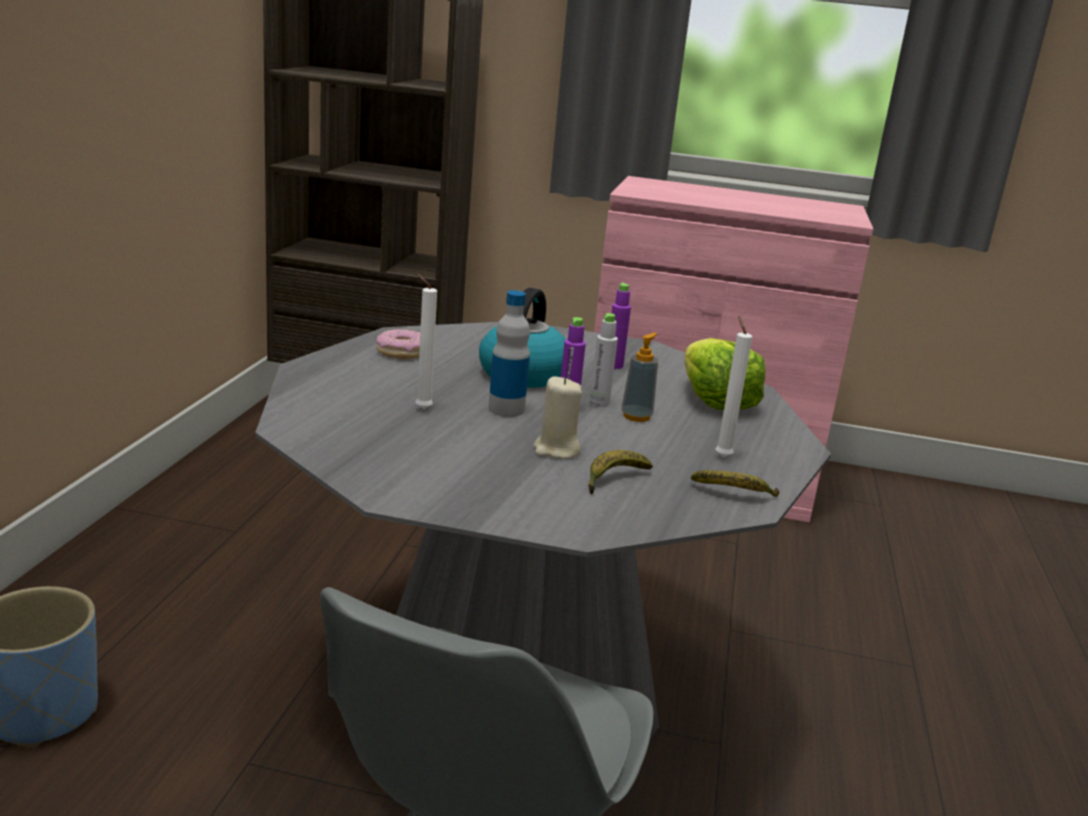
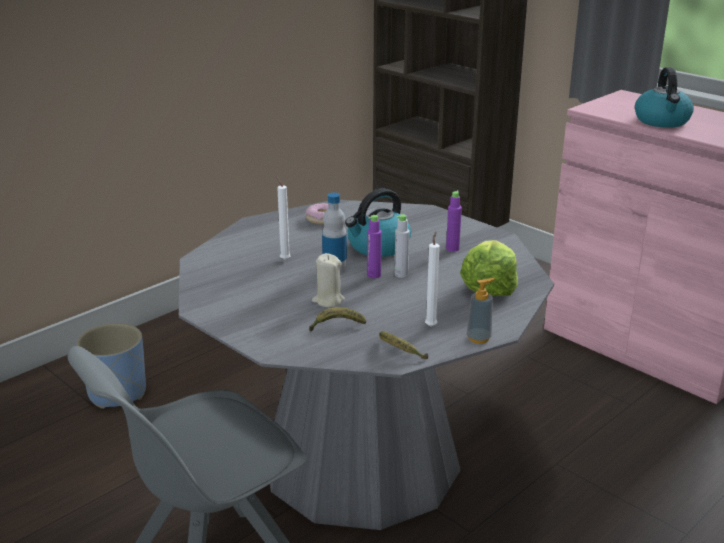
camera: 35 degrees right, 5 degrees up
(636, 416) = (413, 288): soap dispenser -> soap dispenser (479, 338)
(722, 201) = (662, 121): none -> kettle

